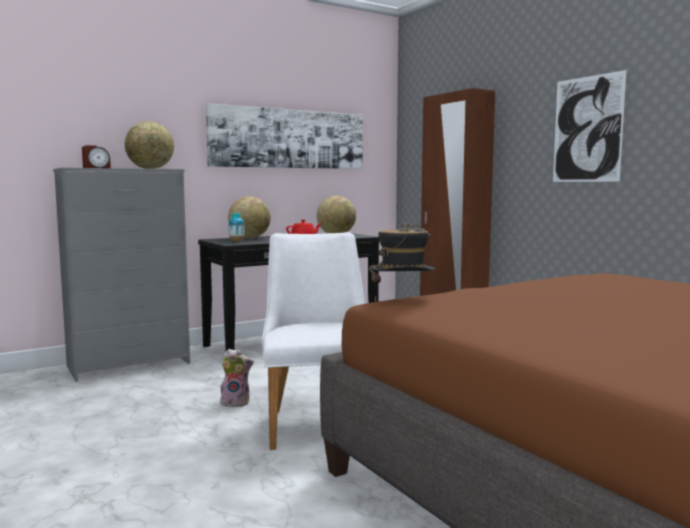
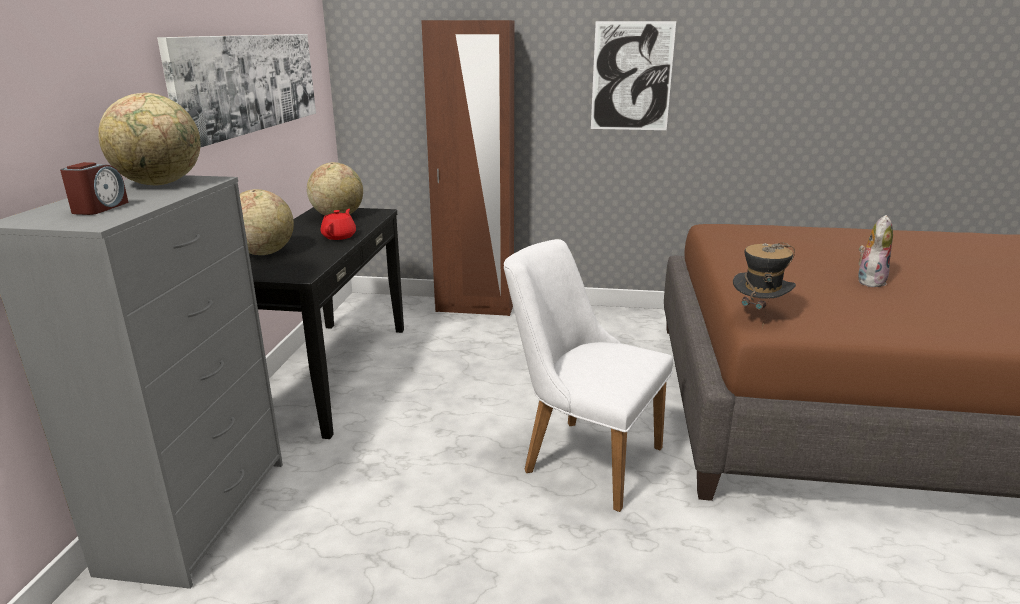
camera: 50 degrees left, 15 degrees up
(236, 241) = (284, 267): vase -> none
(236, 402) = (469, 483): plush toy -> plush toy (869, 281)

